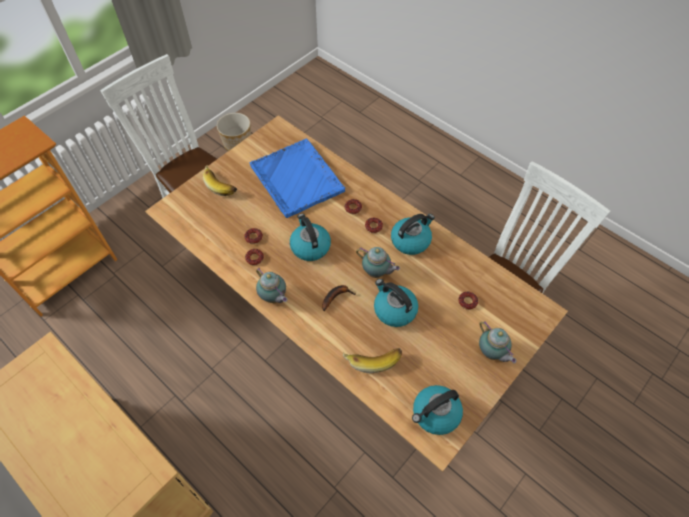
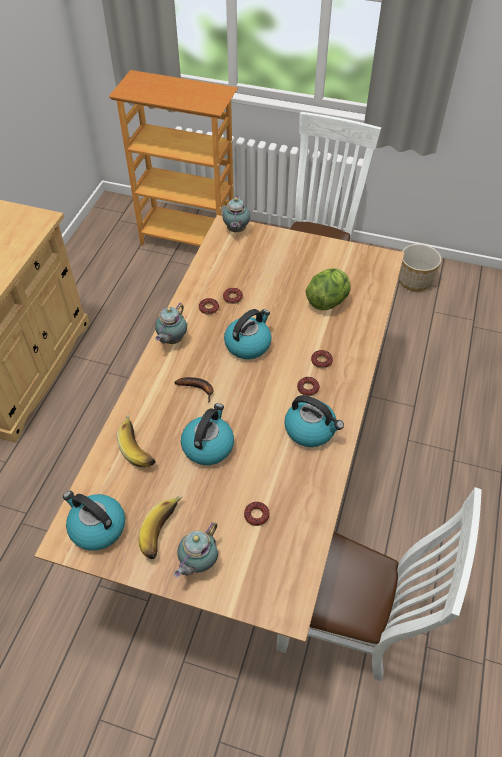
camera: 65 degrees right, 5 degrees down
(221, 184) = (281, 249): banana -> banana (164, 532)
(297, 179) = (328, 301): blue tray -> lettuce
(376, 272) = (248, 413): teapot -> teapot (236, 230)

